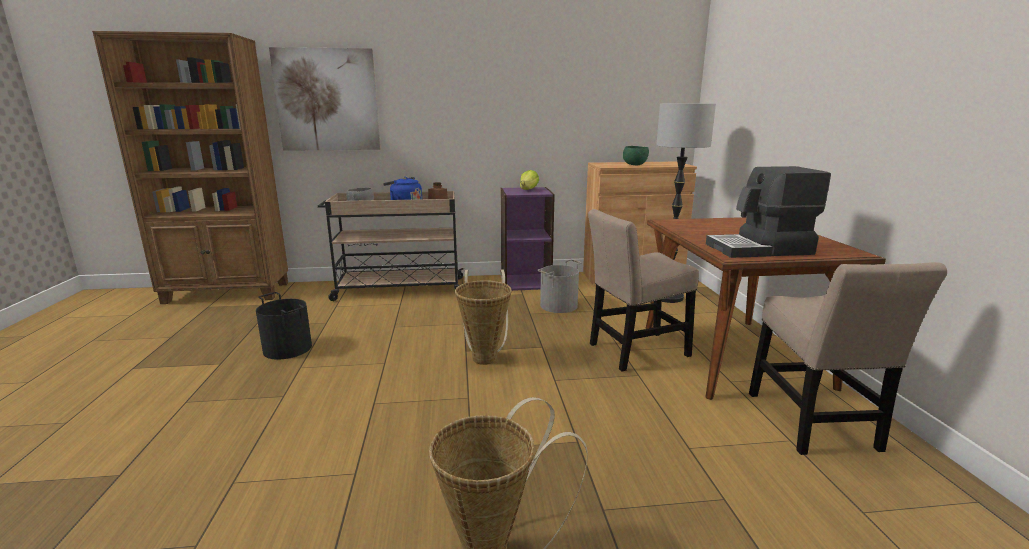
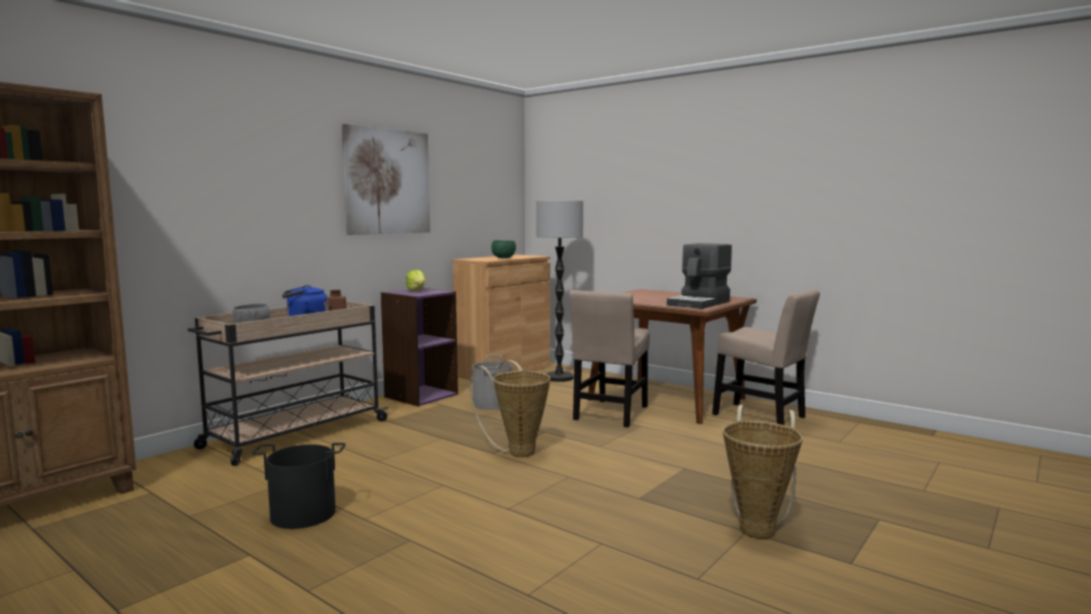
camera: 45 degrees left, 10 degrees down
(327, 100) = (175, 191): picture -> picture (387, 182)

